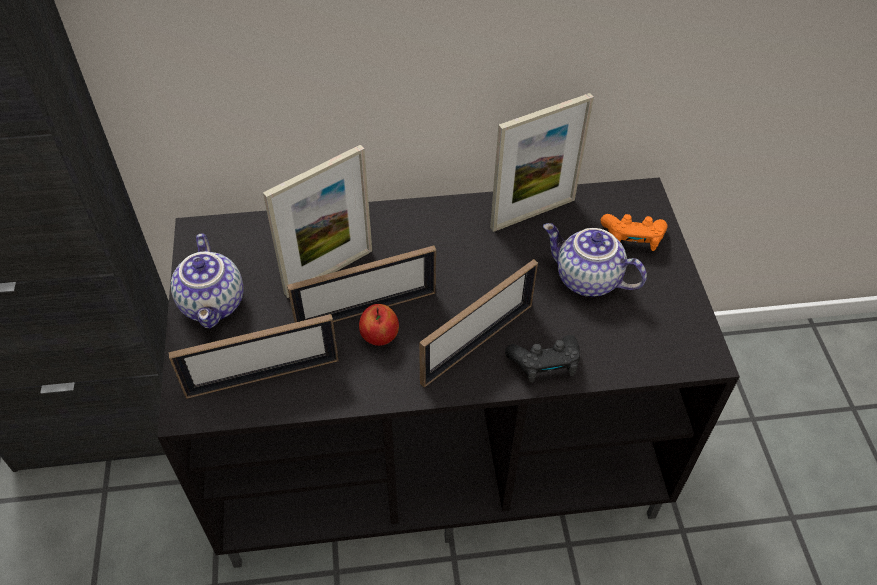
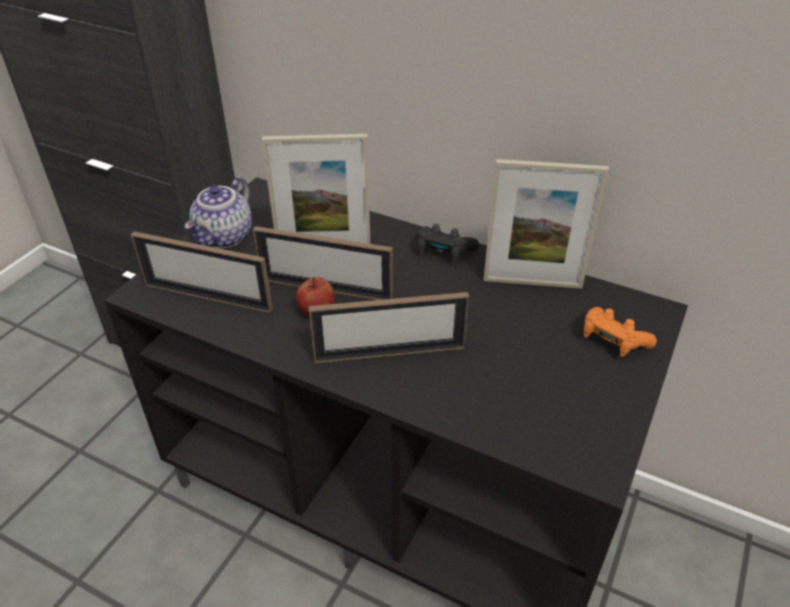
camera: 35 degrees right, 10 degrees down
(544, 364) = (432, 398): black game controller -> black game controller (443, 251)
(586, 280) = (534, 352): teapot -> none

